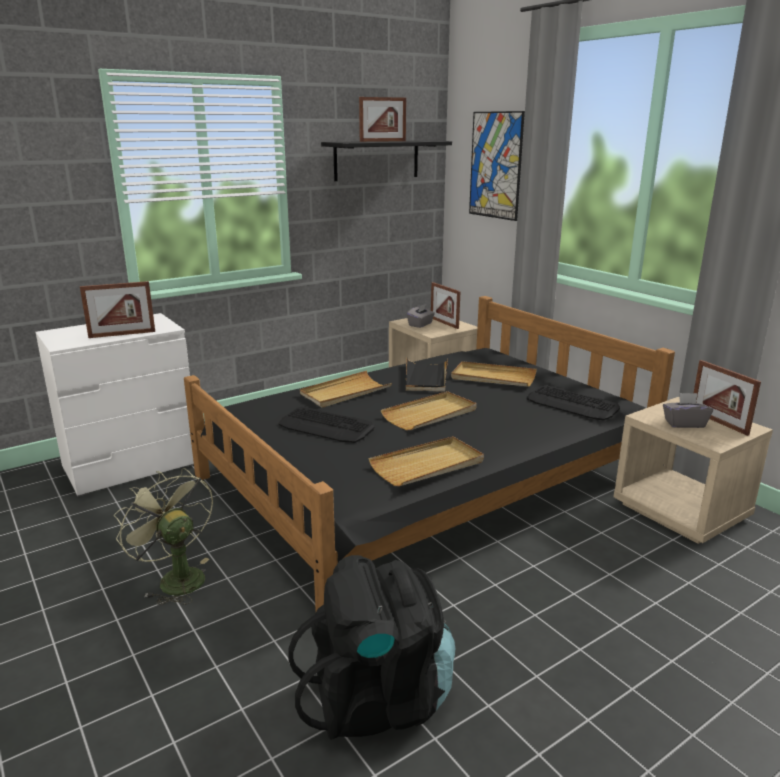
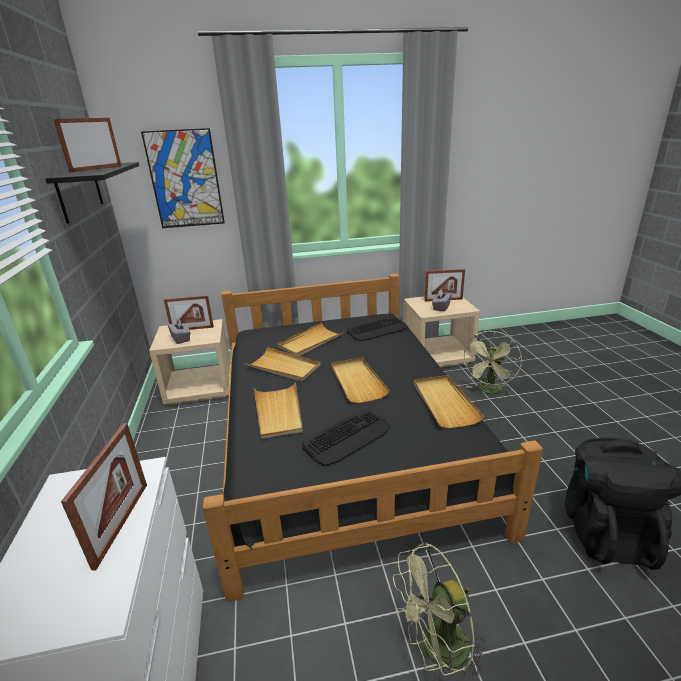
camera: 65 degrees left, 5 degrees up
(383, 141) = (96, 169): picture frame -> picture frame turned 150 degrees counterclockwise
(426, 377) = (283, 367): black tray -> beige tray
(632, 572) = (489, 391): none -> green fan

